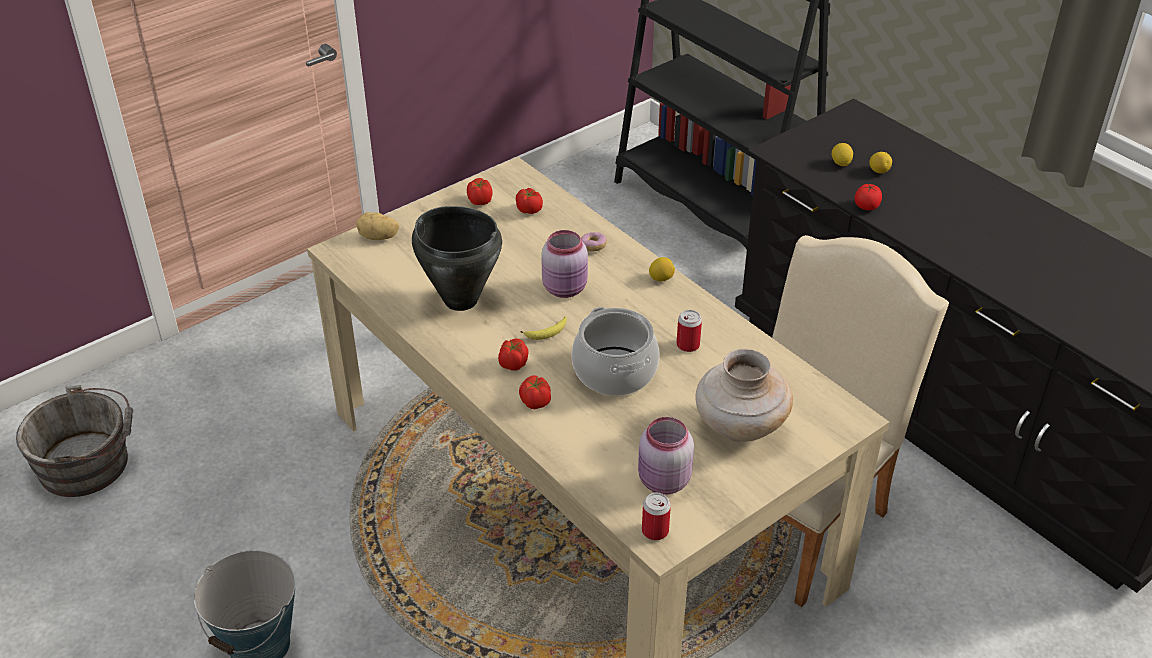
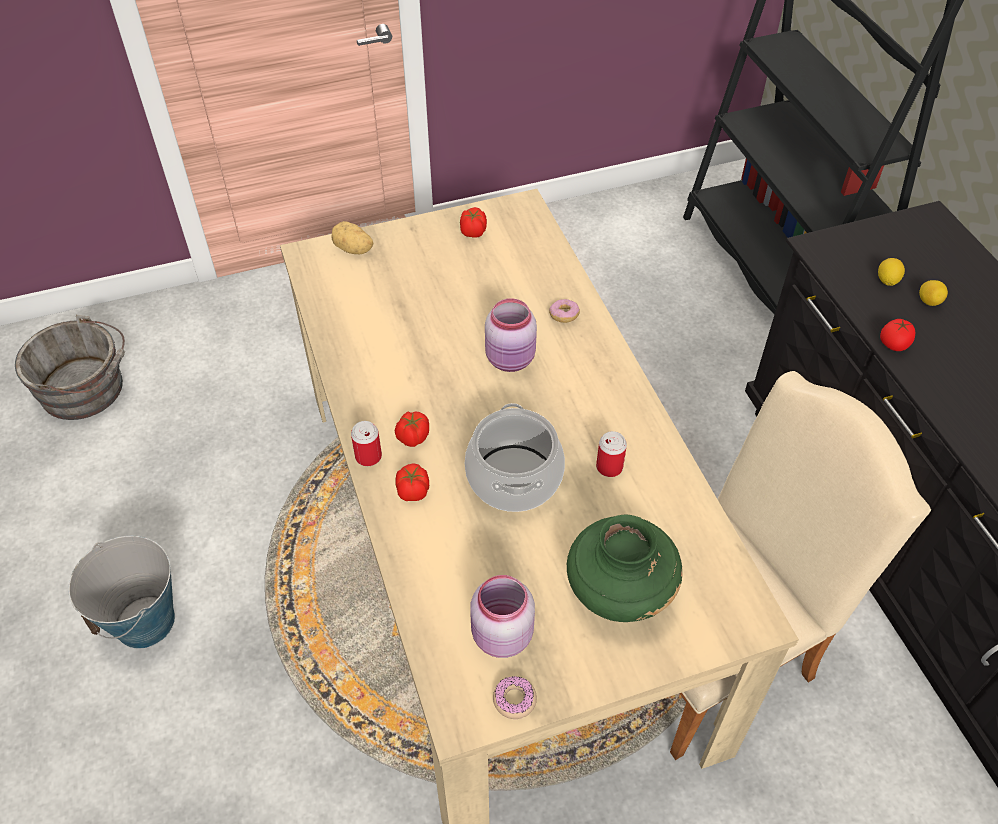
camera: 20 degrees right, 10 degrees up
(460, 299) = (397, 344): black cooking pot -> none
(529, 210) = (518, 255): tomato -> none
(547, 332) = (466, 408): banana -> none
(655, 531) = (461, 698): can -> can (368, 456)
(661, 278) = (618, 374): lemon -> none
(697, 520) = (514, 700): none -> donut
(739, 426) = (618, 591): beige vase -> green vase

